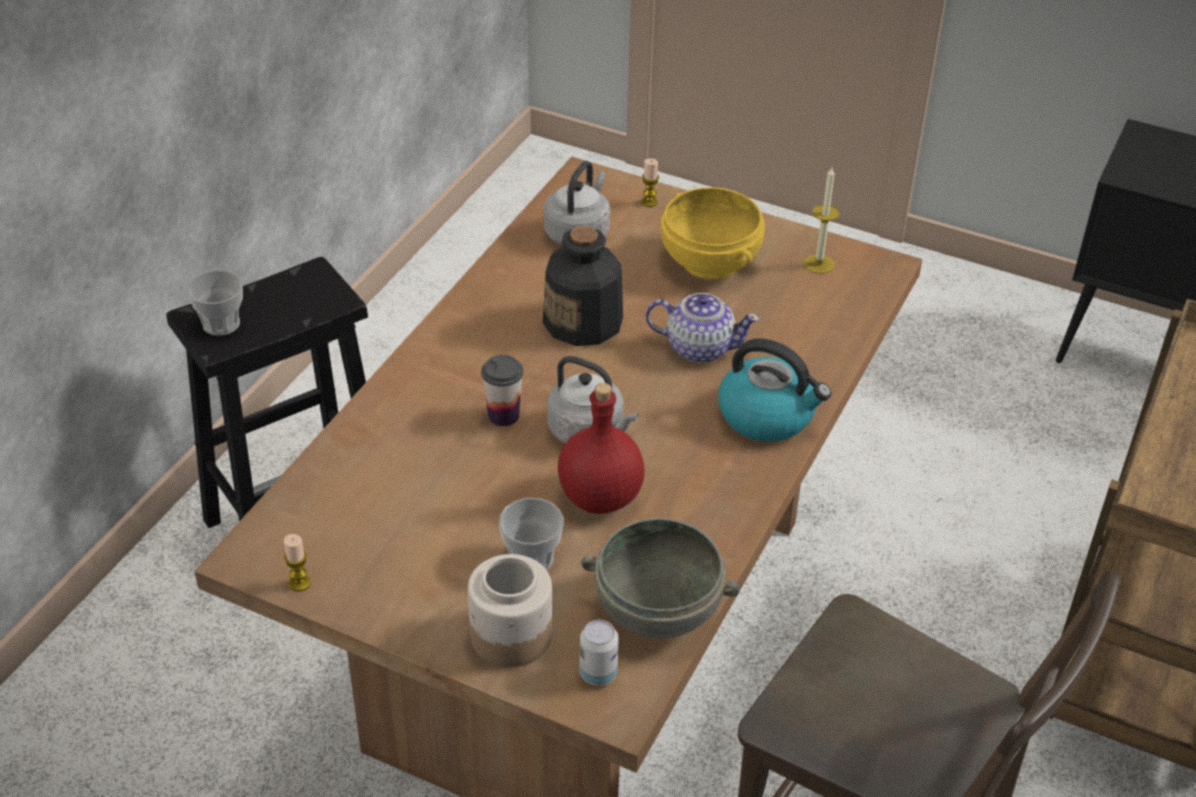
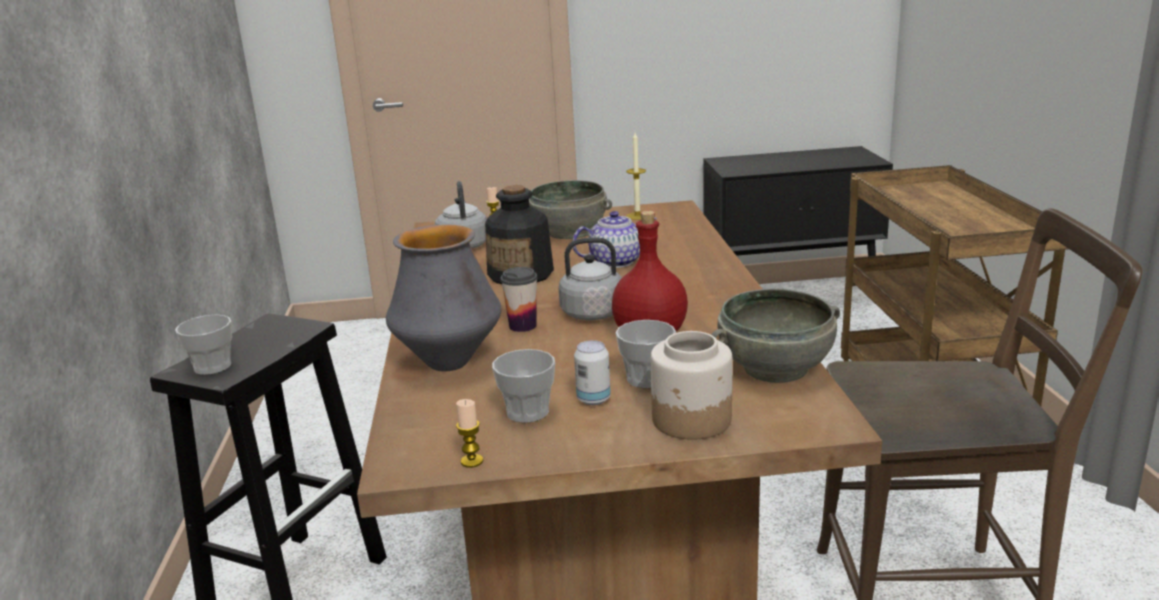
camera: 30 degrees left, 20 degrees down
(392, 438) = (449, 363): none -> vase
(393, 546) = (527, 412): none -> cup
(598, 673) = (785, 412): can -> can (593, 399)
(711, 261) = (570, 232): yellow bowl -> grey bowl
(767, 416) = (703, 272): kettle -> none

